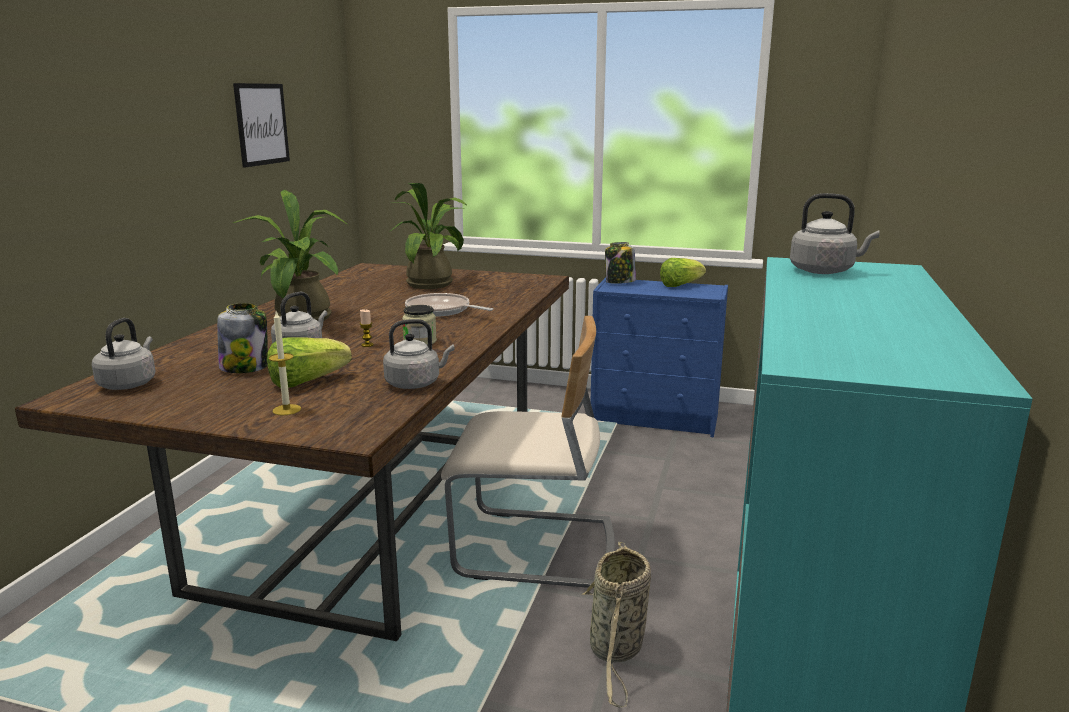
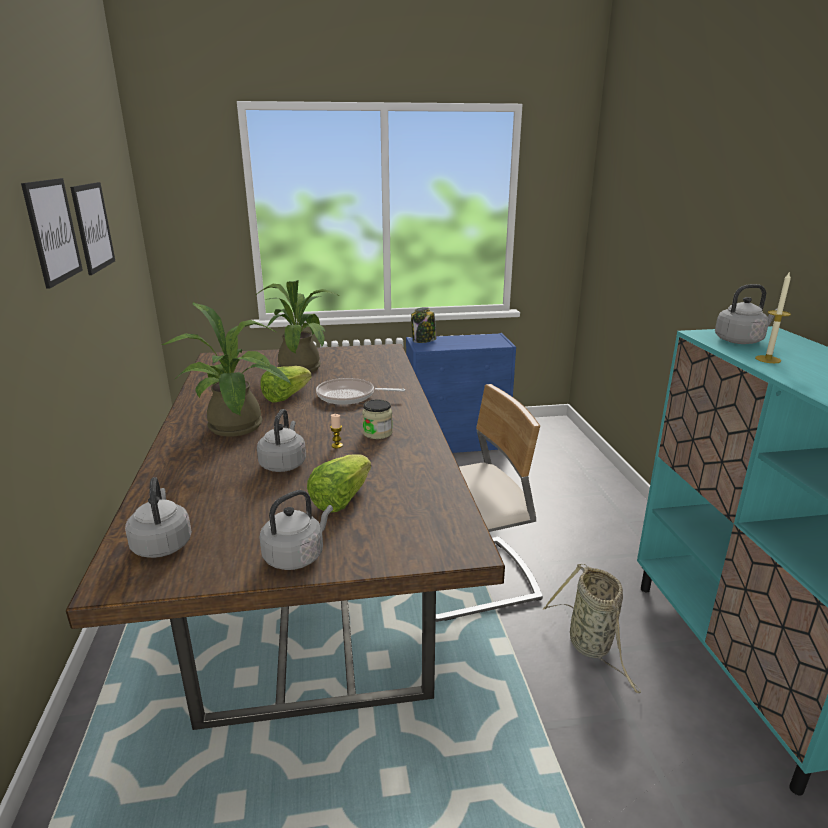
camera: 25 degrees left, 5 degrees up
(195, 119) = (53, 231): none -> picture
(245, 367) = (258, 495): jar -> none
(286, 410) = (367, 535): candle -> candle (768, 359)
(415, 383) = (436, 479): grey kettle -> grey kettle (296, 556)
(680, 285) = (470, 337): lettuce -> lettuce (286, 396)

